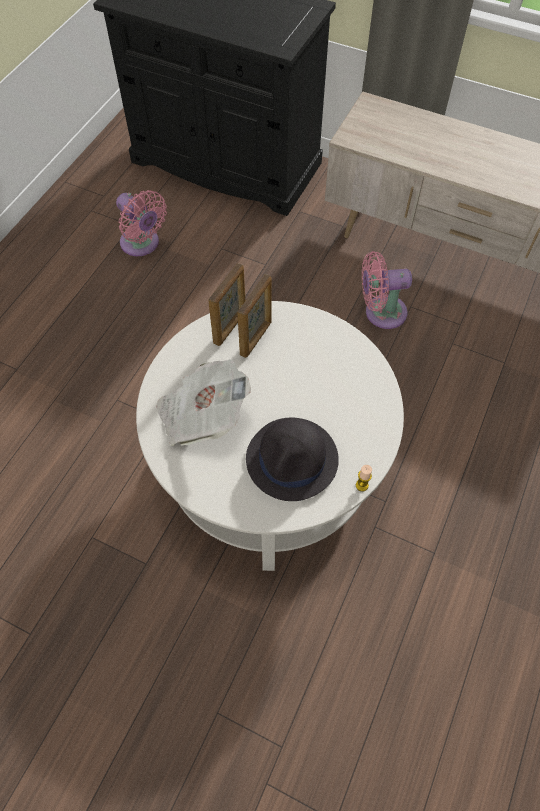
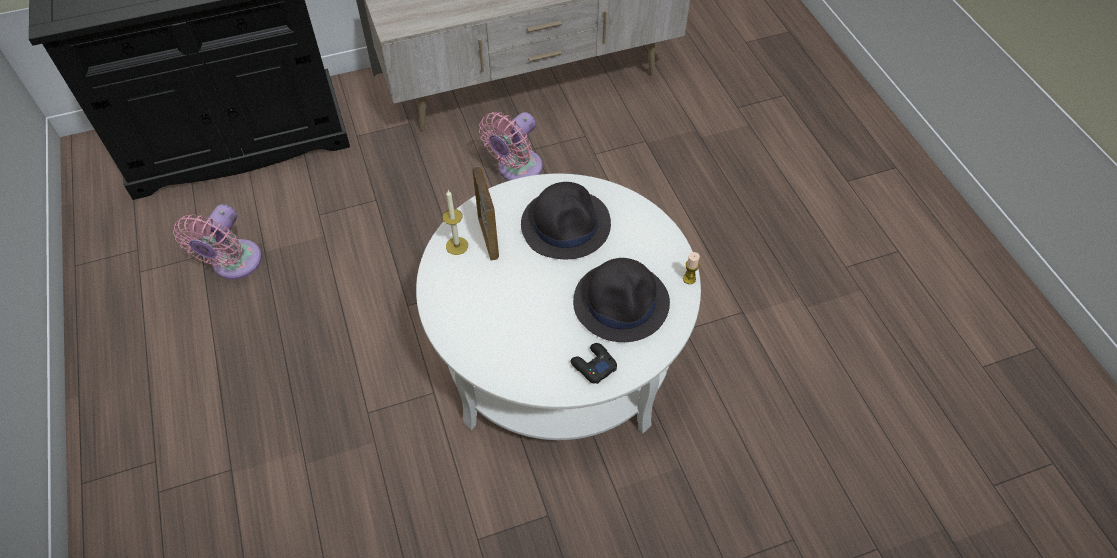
camera: 45 degrees left, 5 degrees down
(142, 244) = (234, 264): pink fan -> pink fan turned 105 degrees clockwise
(202, 415) = (515, 328): newspaper -> none
(221, 486) = (593, 365): none -> black game controller
(230, 327) = (457, 246): picture frame -> candle
(319, 371) = (566, 224): none -> black hat

